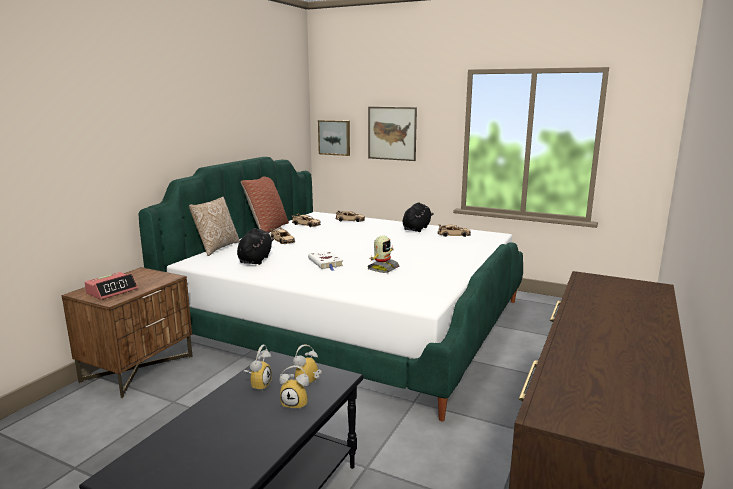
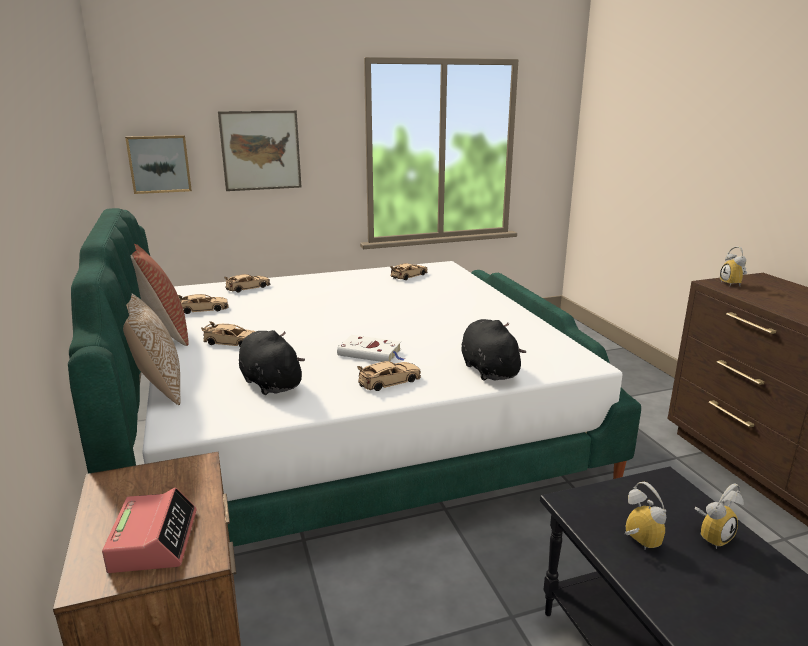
camera: 45 degrees left, 5 degrees up
(301, 276) = (389, 381): none -> beige toy car
(309, 384) = (667, 507): alarm clock -> alarm clock (734, 284)
(382, 268) = (445, 337): toy robot -> none
(417, 228) = (354, 278): black plush toy -> black plush toy (488, 369)

